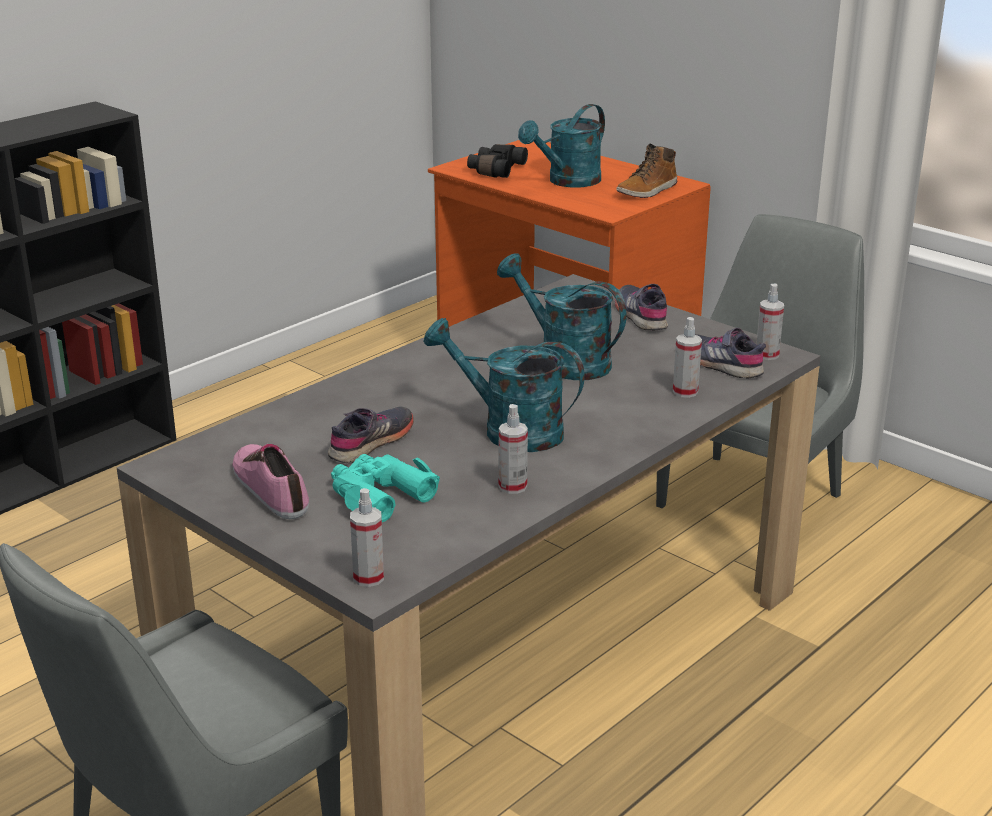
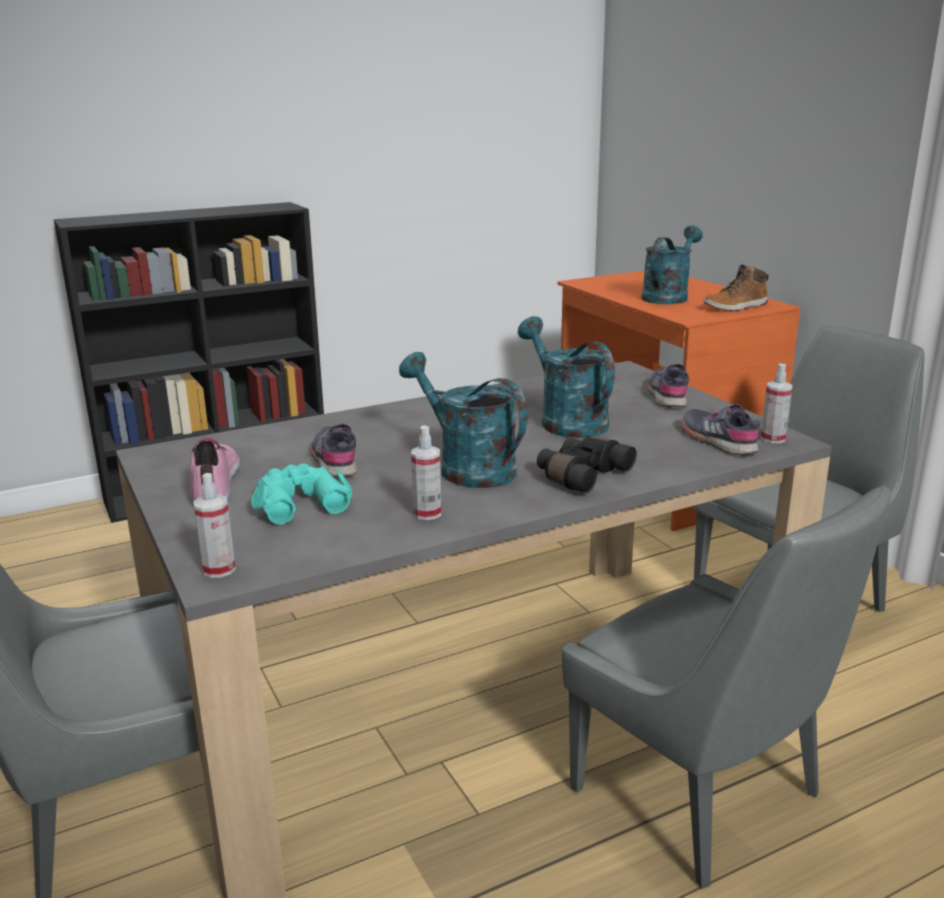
camera: 20 degrees right, 5 degrees down
(372, 443) = (335, 461): grey shoe -> grey shoe turned 75 degrees counterclockwise
(495, 170) = (612, 285): black binoculars -> black binoculars (581, 475)
(567, 182) = (668, 296): turquoise watering can -> turquoise watering can turned 150 degrees clockwise
(685, 392) = (664, 458): spray bottle -> none
(752, 703) = (702, 797): none -> grey chair

